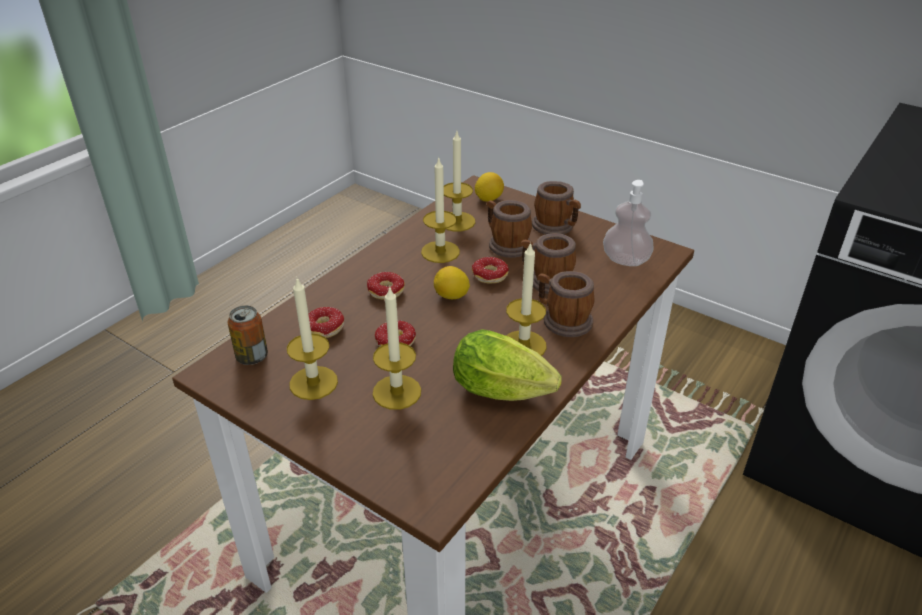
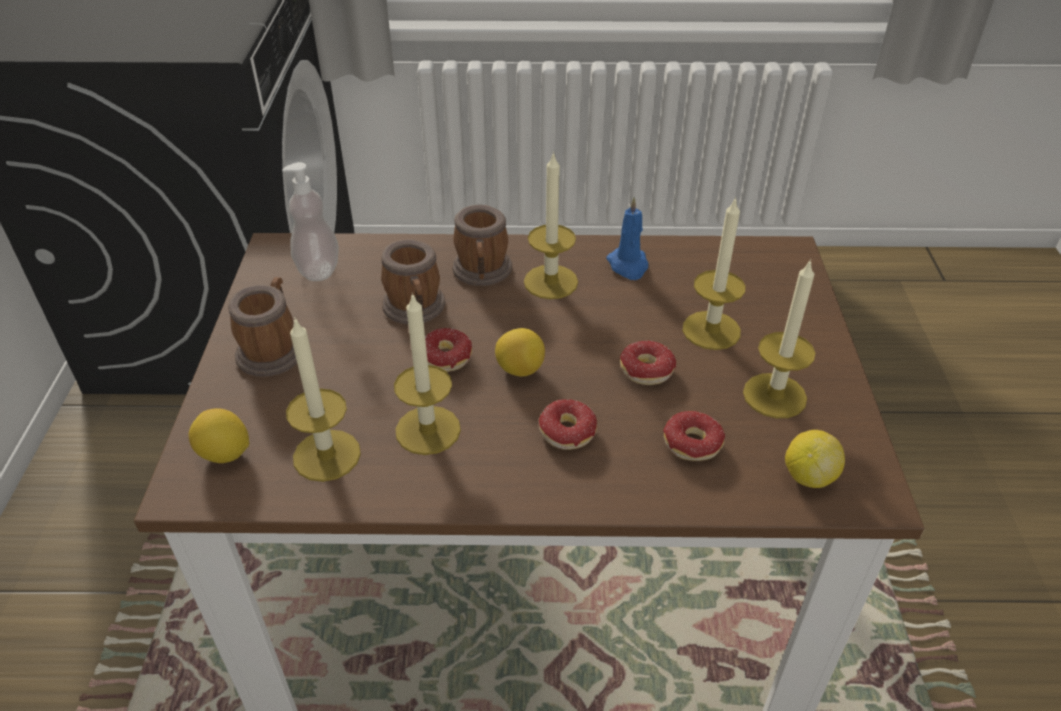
camera: 125 degrees left, 5 degrees up
(252, 357) = (808, 476): can -> lemon
(506, 244) = (356, 376): mug -> none
(507, 392) = (628, 266): lettuce -> blue candle

